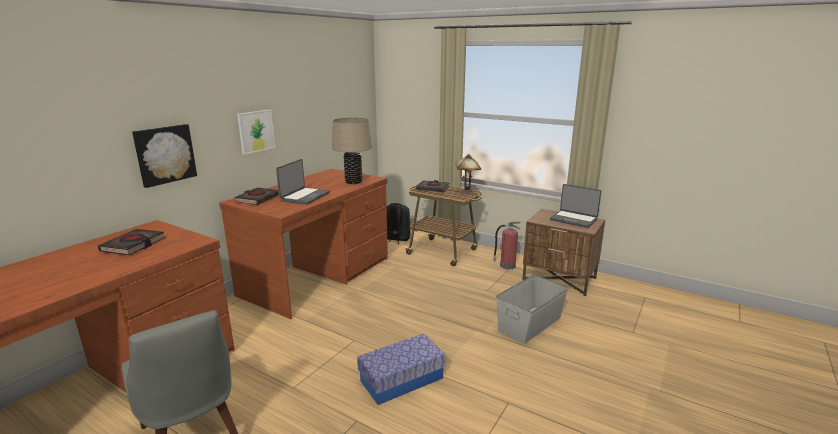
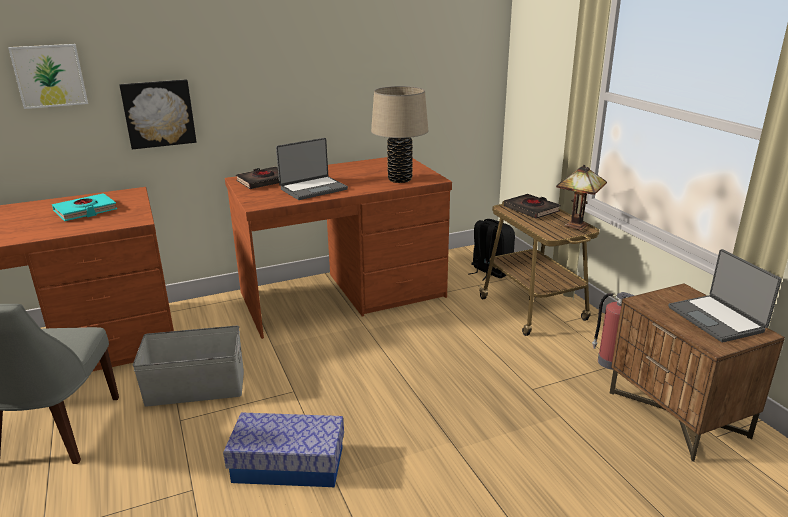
camera: 35 degrees right, 5 degrees up
(133, 245) = (85, 211): black book -> turquoise book
(256, 131) = (287, 94): picture -> picture (49, 76)
(529, 324) = (538, 466): grey storage box -> grey storage box (195, 387)

